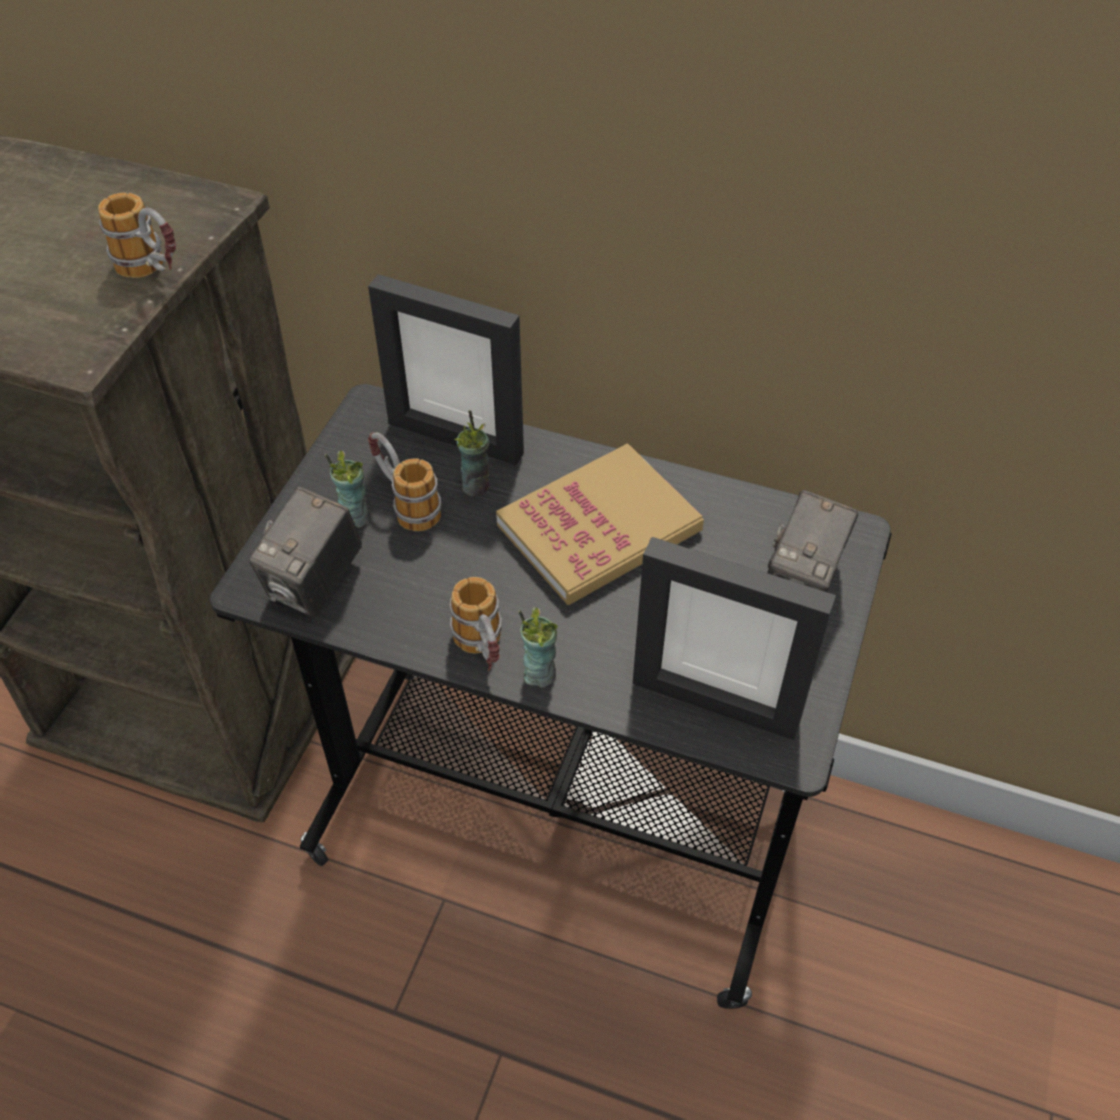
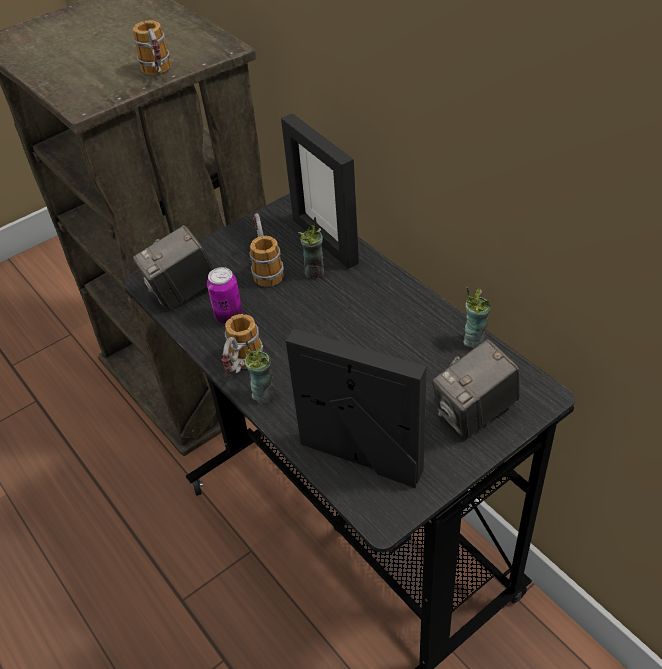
camera: 35 degrees right, 5 degrees down
(355, 517) = (233, 264): cup -> cup (474, 340)
(408, 590) = (228, 316): none -> can
(599, 528) = (369, 325): book -> none
(716, 699) = (359, 459): picture frame -> picture frame turned 150 degrees clockwise

